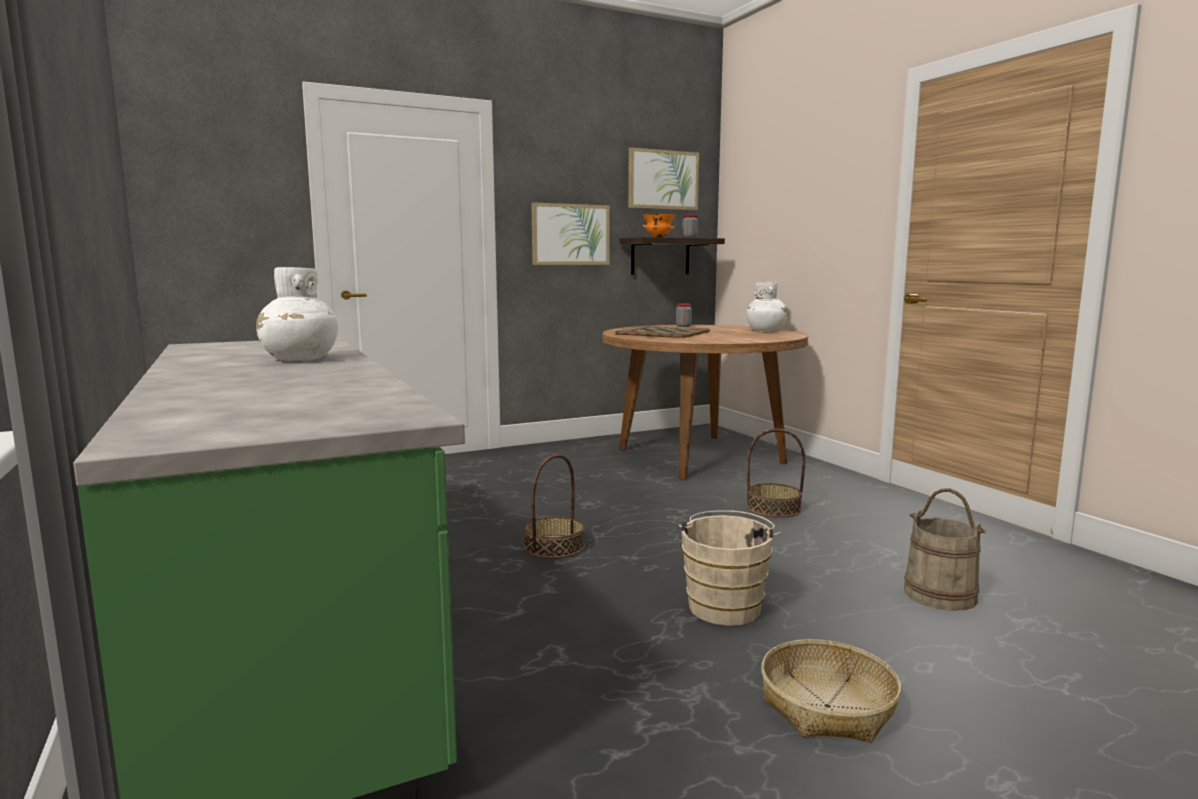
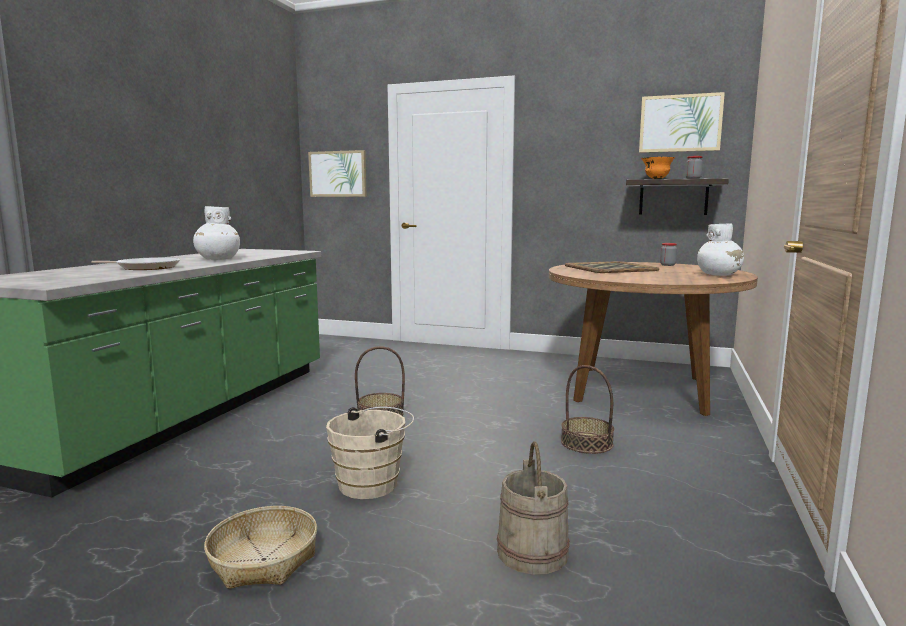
camera: 45 degrees right, 0 degrees up
(303, 381) = (145, 267): none -> frying pan
(570, 234) = (578, 179): picture -> picture (338, 174)

